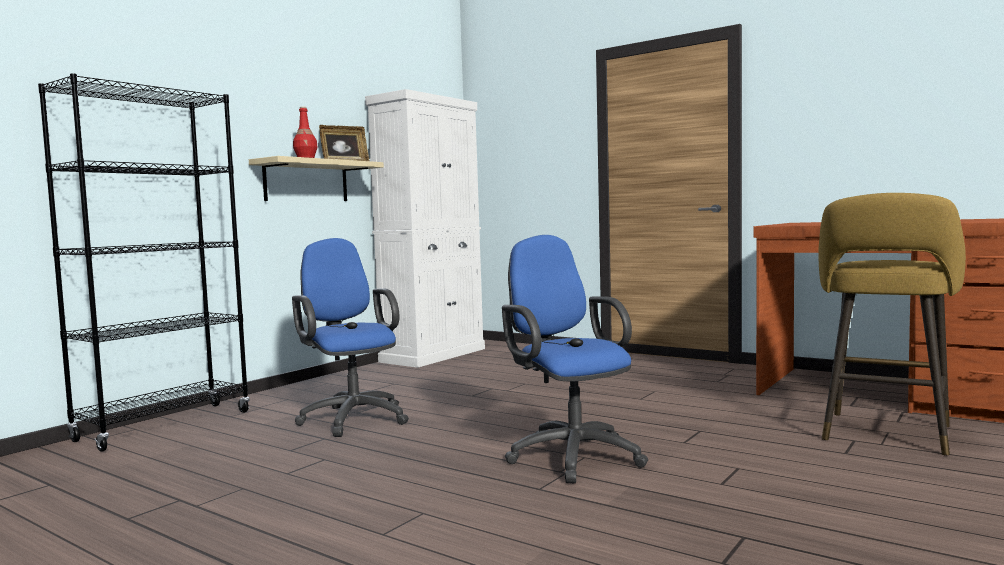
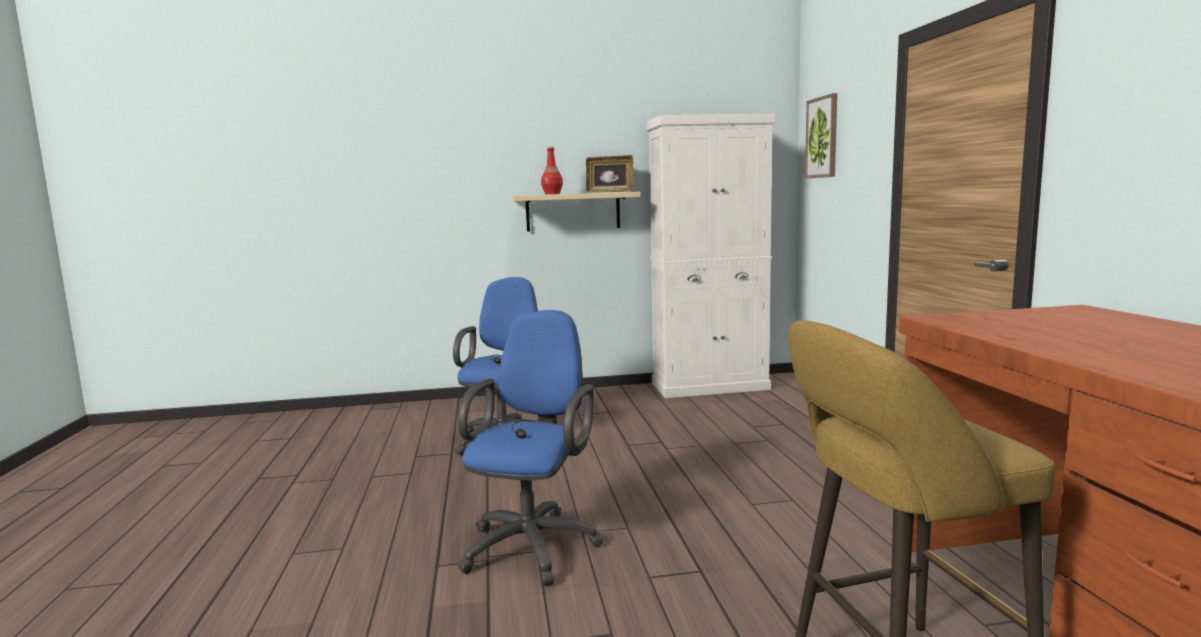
camera: 45 degrees right, 5 degrees up
(165, 426) = (415, 409): black bookcase -> none
(503, 127) = (822, 137): none -> picture

